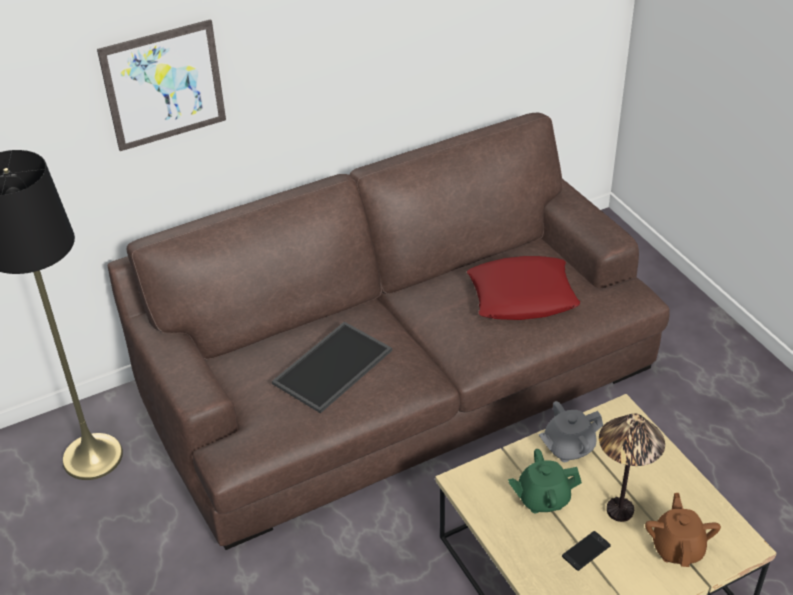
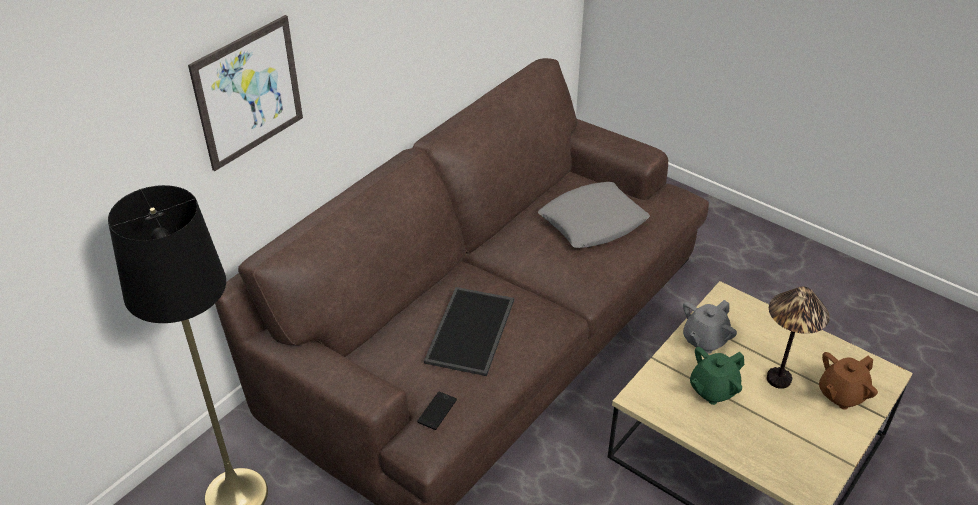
camera: 25 degrees left, 0 degrees up
(522, 296) = (593, 222): red pillow -> grey pillow
(586, 551) = (775, 422): phone -> phone (437, 411)
(677, 548) = (841, 394): brown teapot -> brown teapot turned 105 degrees counterclockwise

